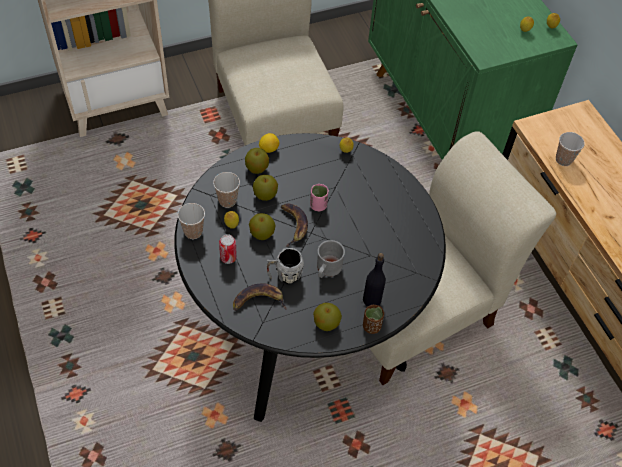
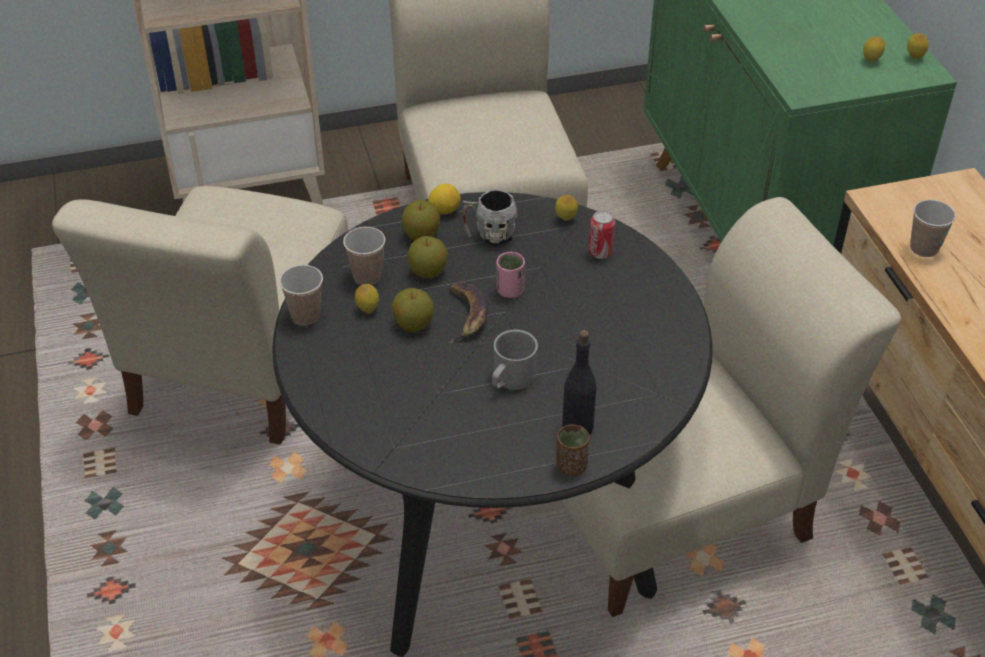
camera: 10 degrees right, 10 degrees down
(130, 233) = (238, 365): none -> beige chair
(228, 258) = (354, 354): can -> can (600, 252)
(259, 300) = (392, 416): banana -> none
(284, 275) = (440, 383): grey mug -> grey mug (489, 235)
(326, 323) = (497, 456): apple -> none

